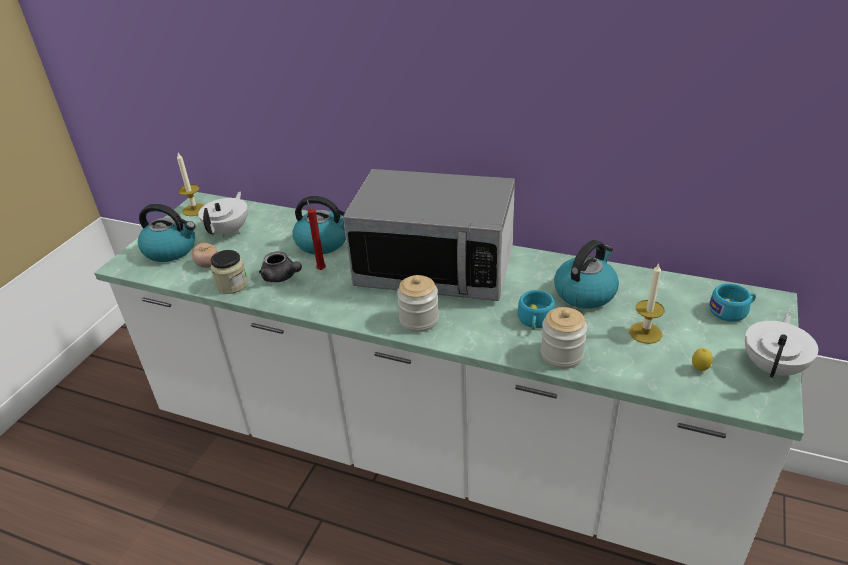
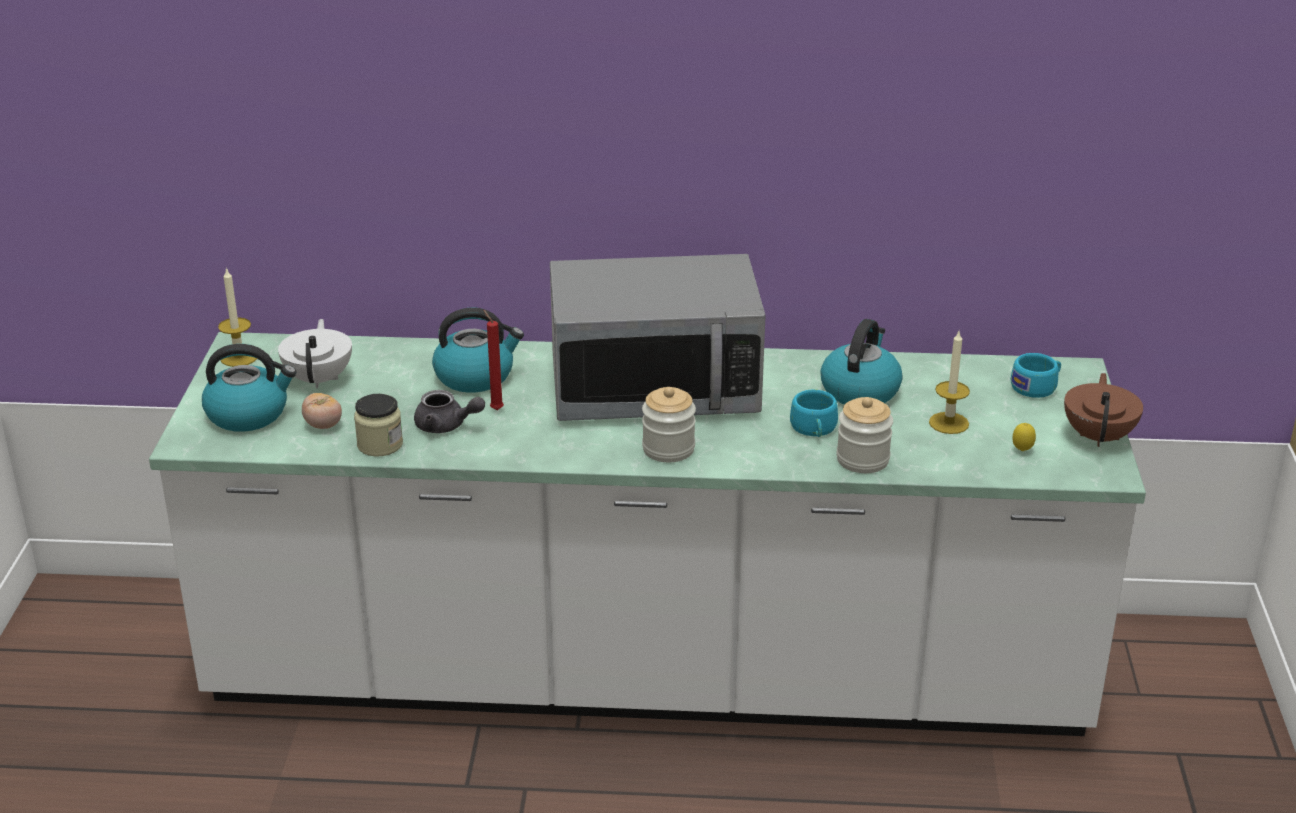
camera: 20 degrees left, 5 degrees down
(773, 367) = (1099, 436): white teapot -> brown teapot

